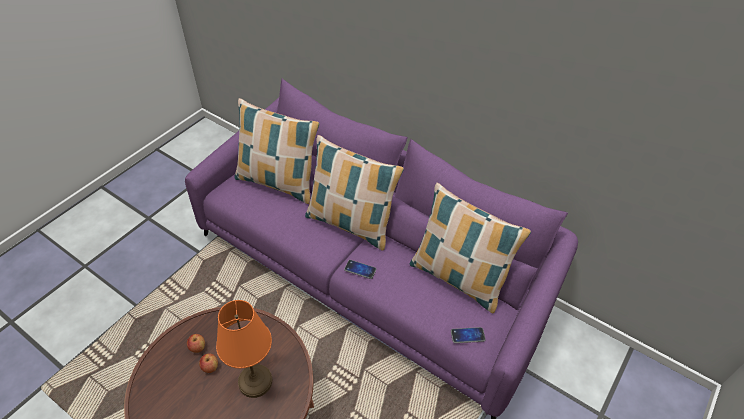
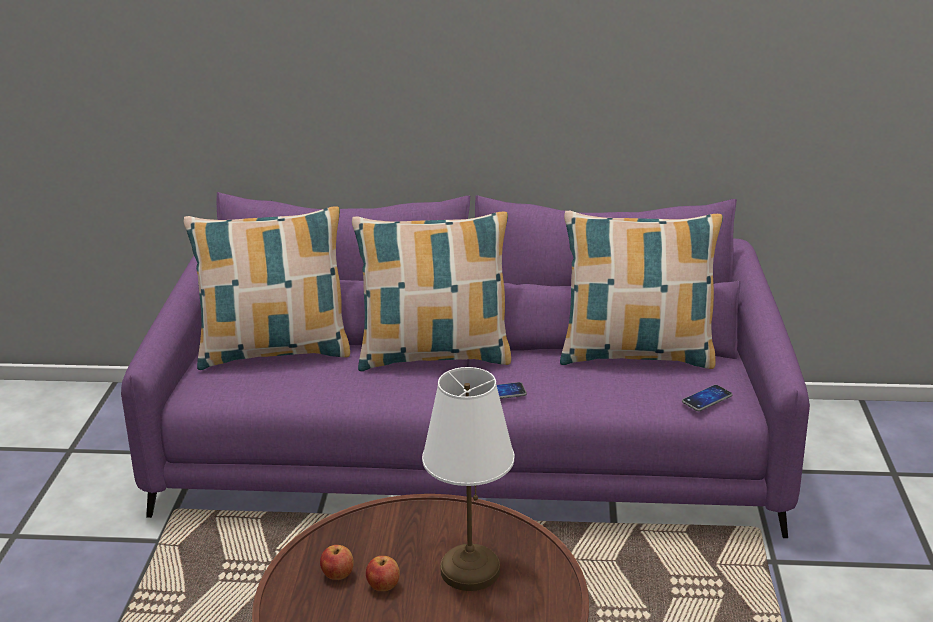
camera: 30 degrees left, 20 degrees down
(255, 382) = (470, 571): orange table lamp -> white table lamp

